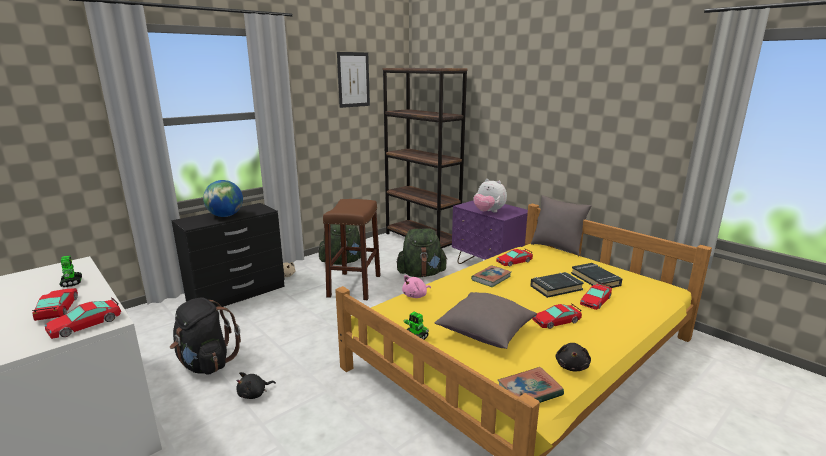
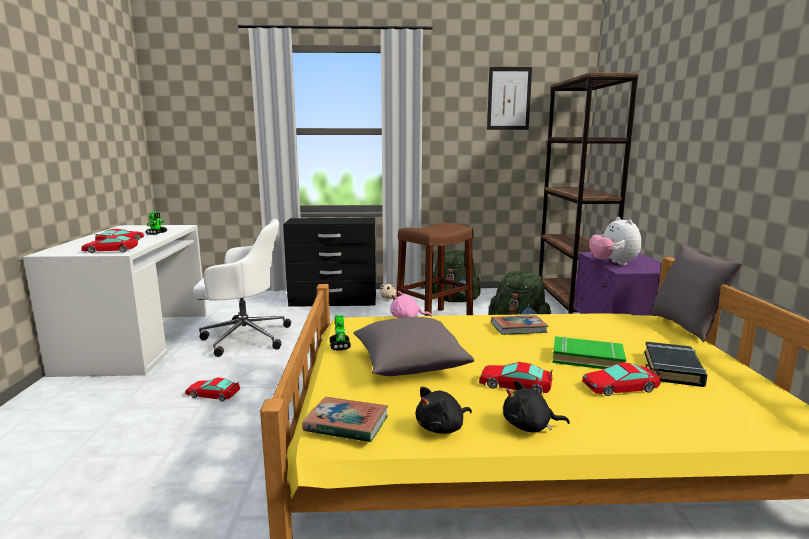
camera: 40 degrees right, 5 degrees down
(206, 363) = (244, 337): black backpack -> white office chair
(225, 216) = (328, 221): globe -> none
(254, 394) = (239, 367): black plush toy -> black plush toy (530, 426)
(514, 261) = (583, 322): toy car -> toy car (213, 394)
(555, 288) = (587, 358): black book -> green book

